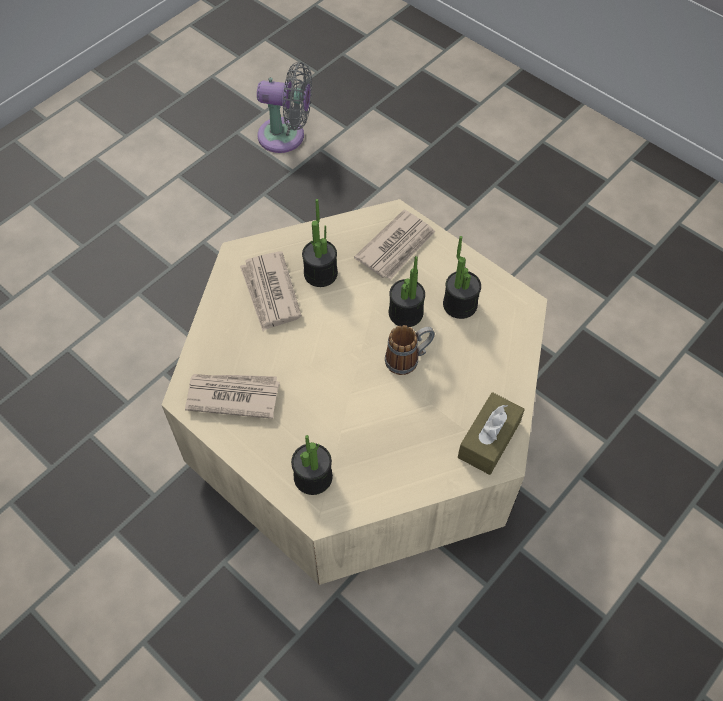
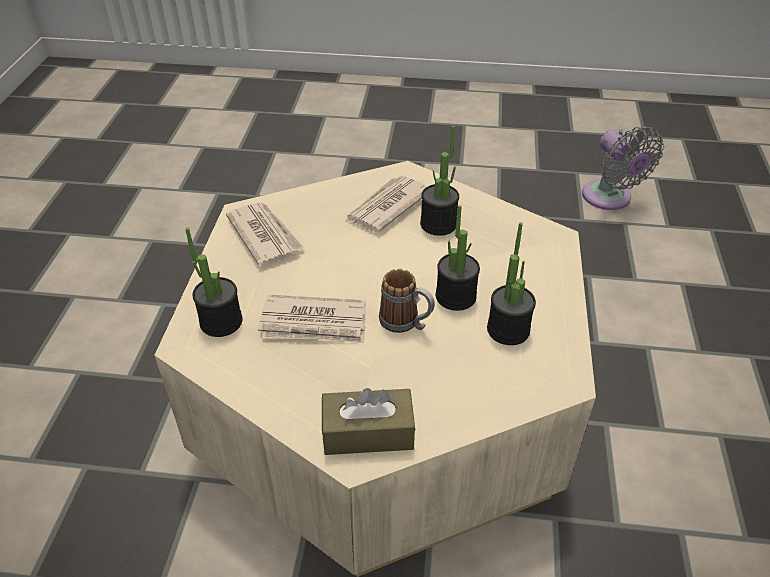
camera: 55 degrees right, 15 degrees down
(397, 247) = (522, 255): newspaper -> newspaper (314, 323)

